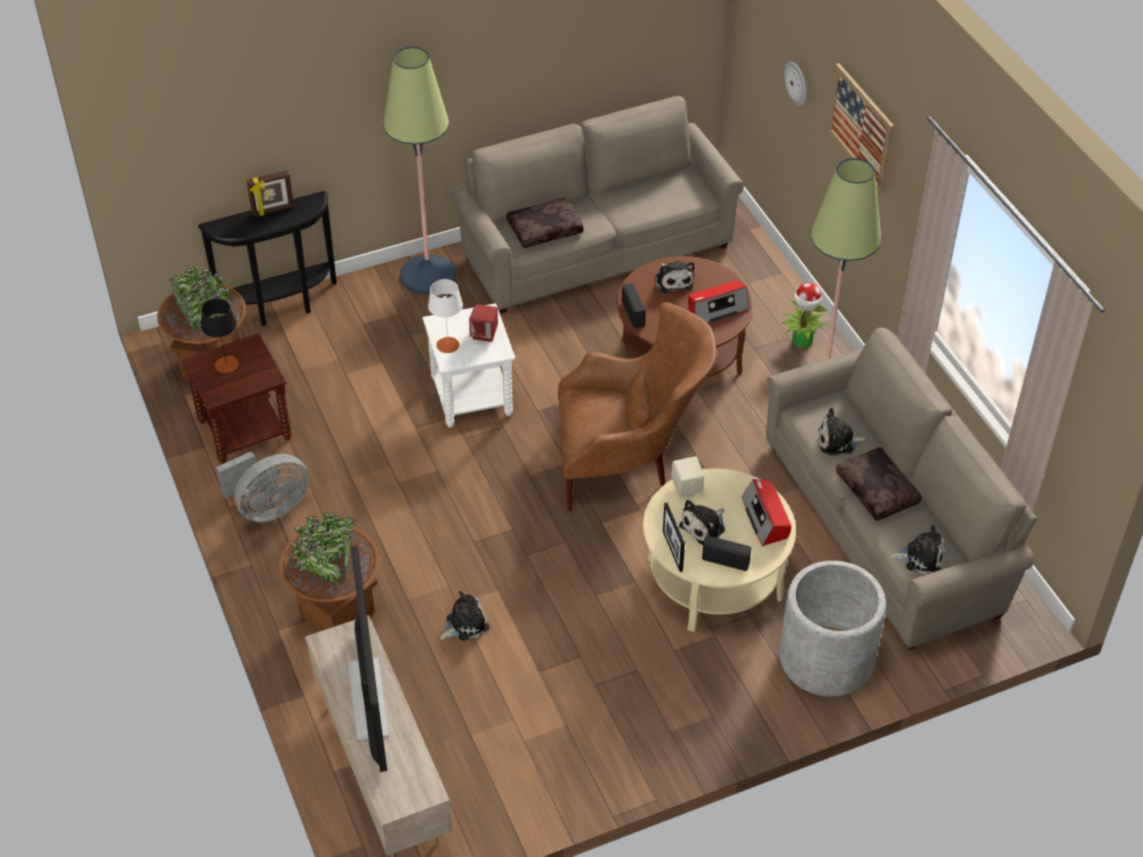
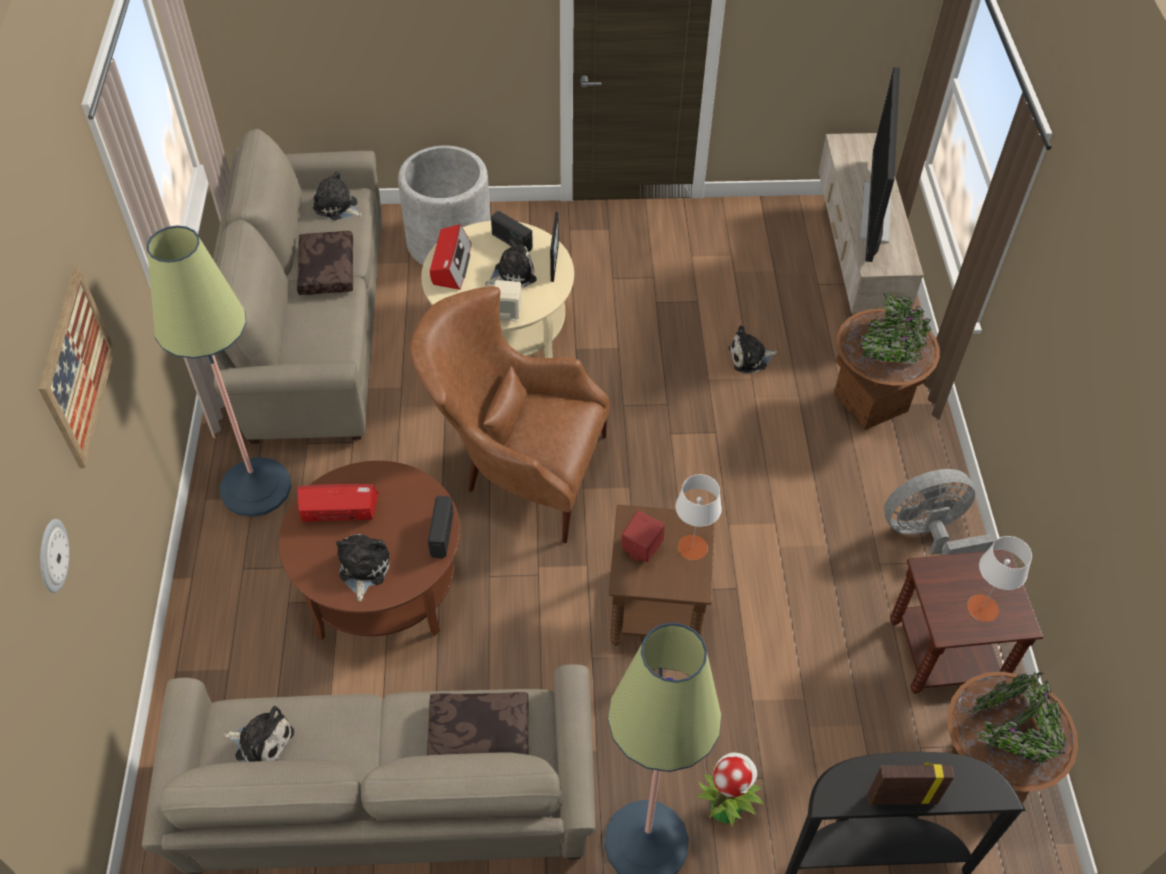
camera: 160 degrees left, 5 degrees up
(226, 364) = (982, 608): black table lamp -> white table lamp
(472, 397) = (655, 608): white side table -> brown side table
(802, 340) = (230, 558): potted plant -> potted plant (725, 807)
(838, 441) = (324, 325): plush toy -> plush toy (261, 742)

